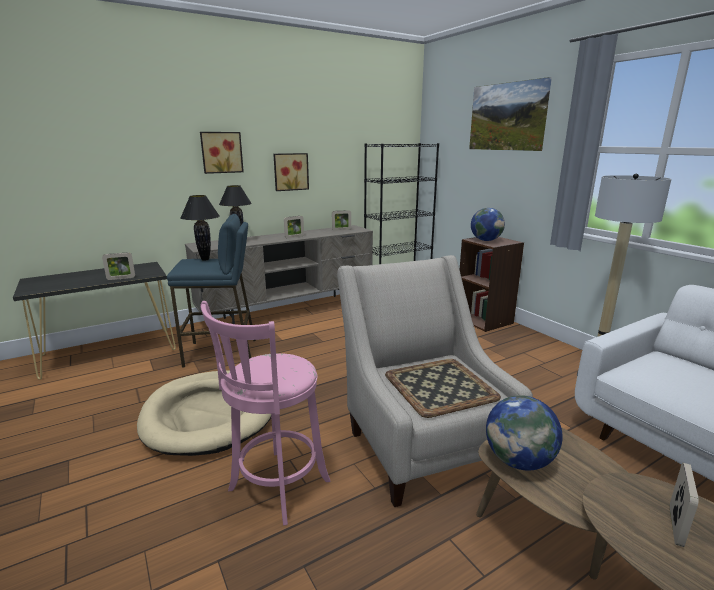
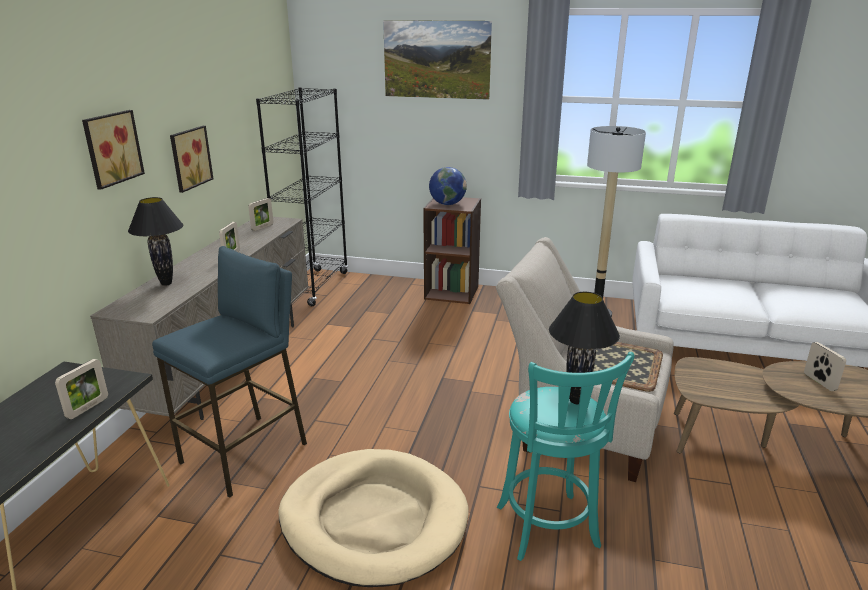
camera: 45 degrees left, 5 degrees up
(205, 259) = (204, 328): black table lamp -> black table lamp (576, 401)
(276, 489) = (549, 531): pink stool -> turquoise stool
(519, 461) = (713, 391): globe -> none

